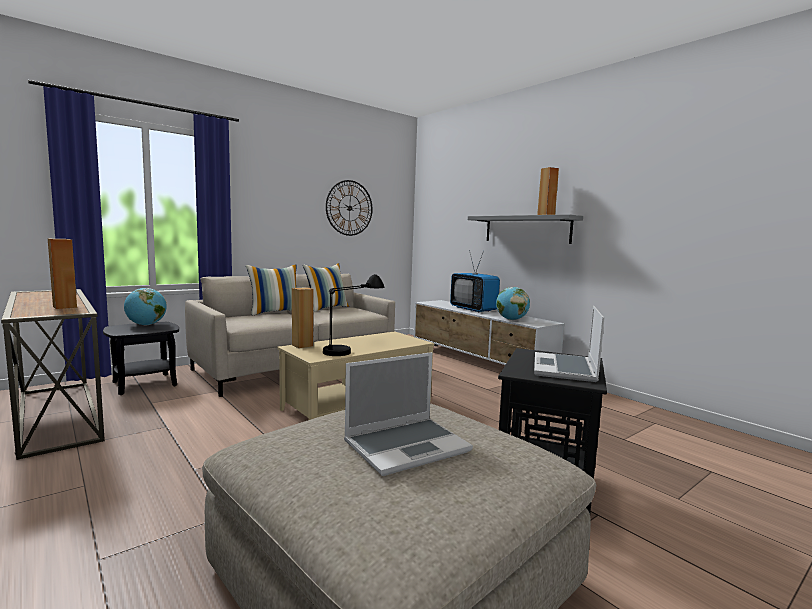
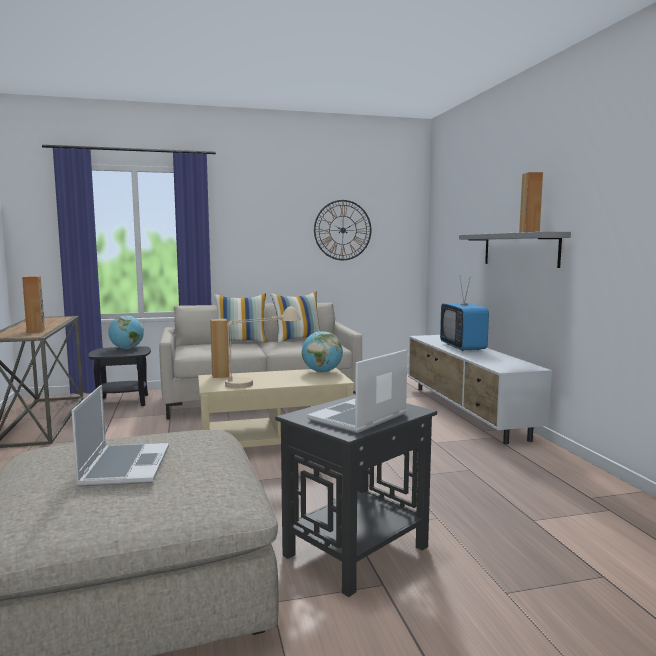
camera: 25 degrees right, 0 degrees up
(353, 348) = (261, 381): black table lamp -> beige table lamp
(407, 446) = (124, 466): laptop -> laptop turned 90 degrees counterclockwise
(511, 319) = (485, 362): globe -> globe (322, 372)

